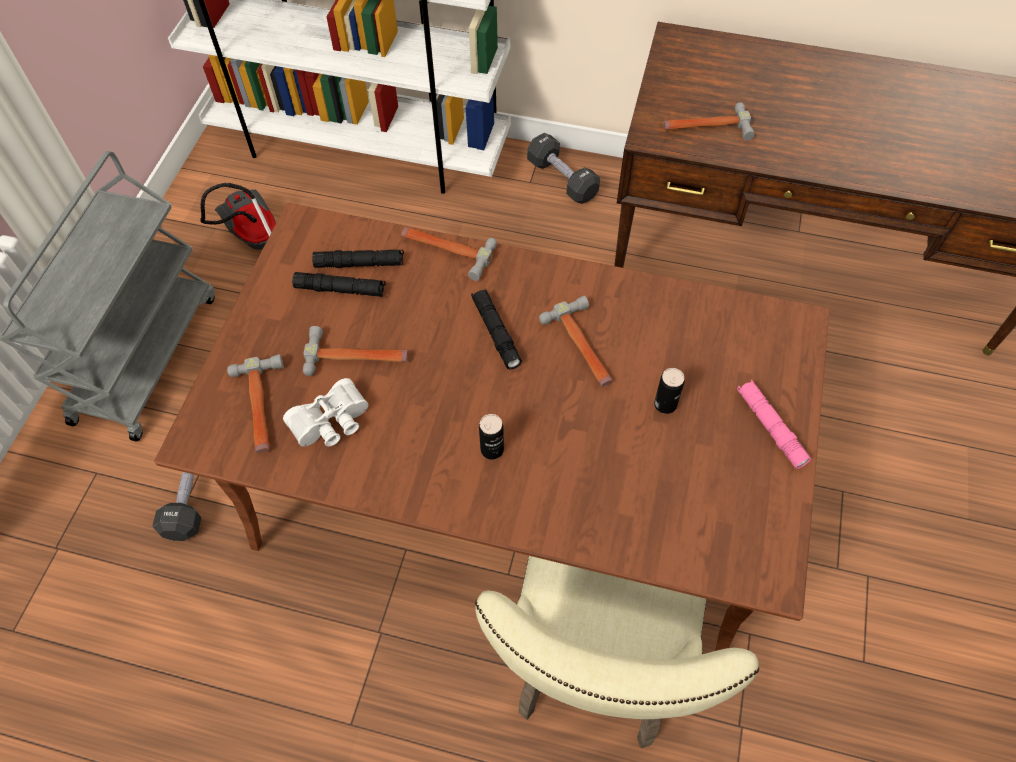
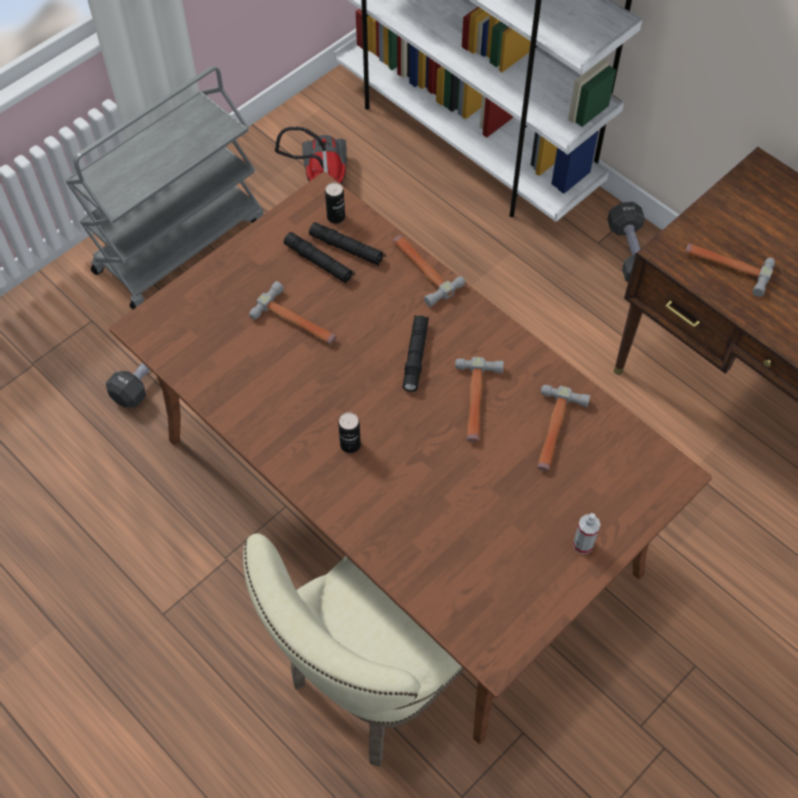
camera: 30 degrees right, 0 degrees up
(260, 408) = (204, 325): hammer -> hammer (554, 432)
(332, 423) = (247, 363): white binoculars -> none
(665, 404) = (509, 481): can -> can (336, 217)
(770, 427) = (583, 544): pink flashlight -> spray bottle

